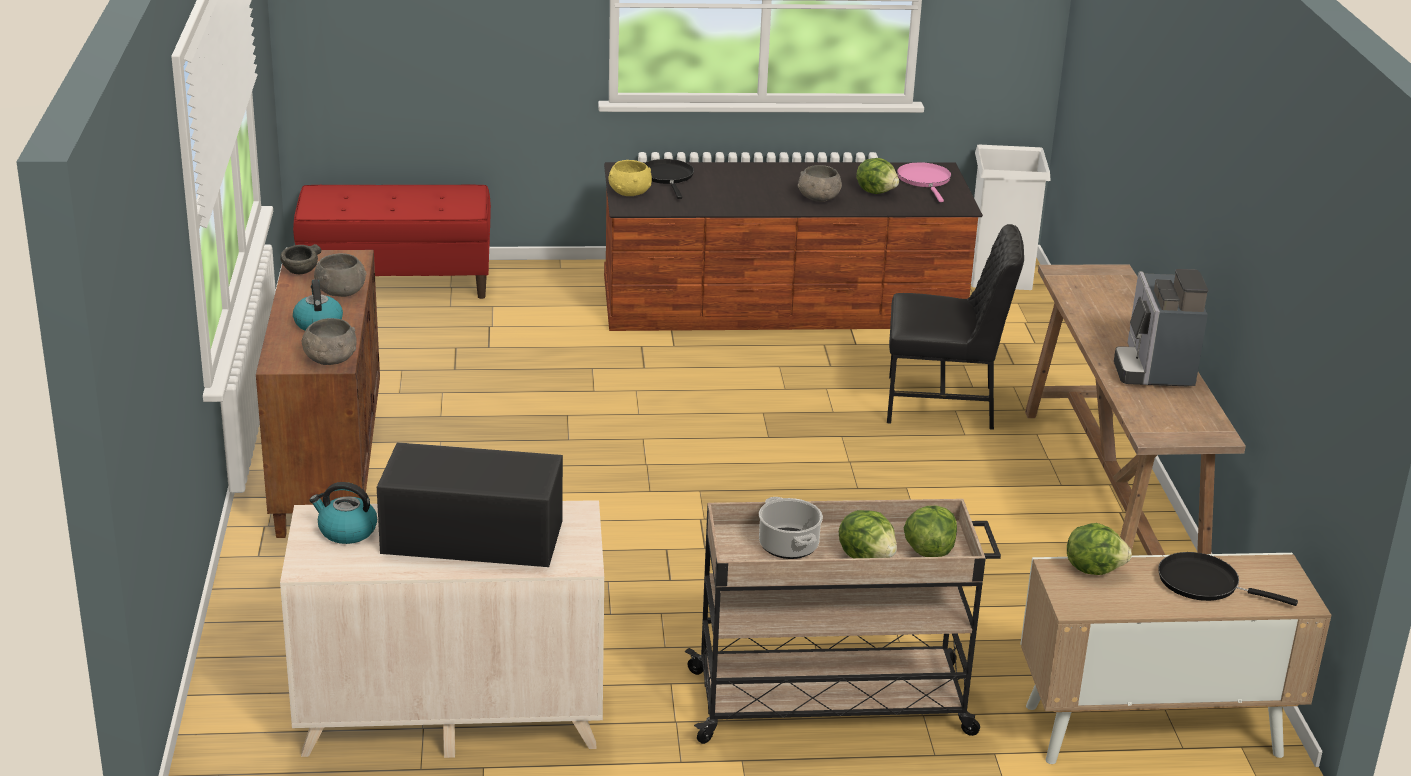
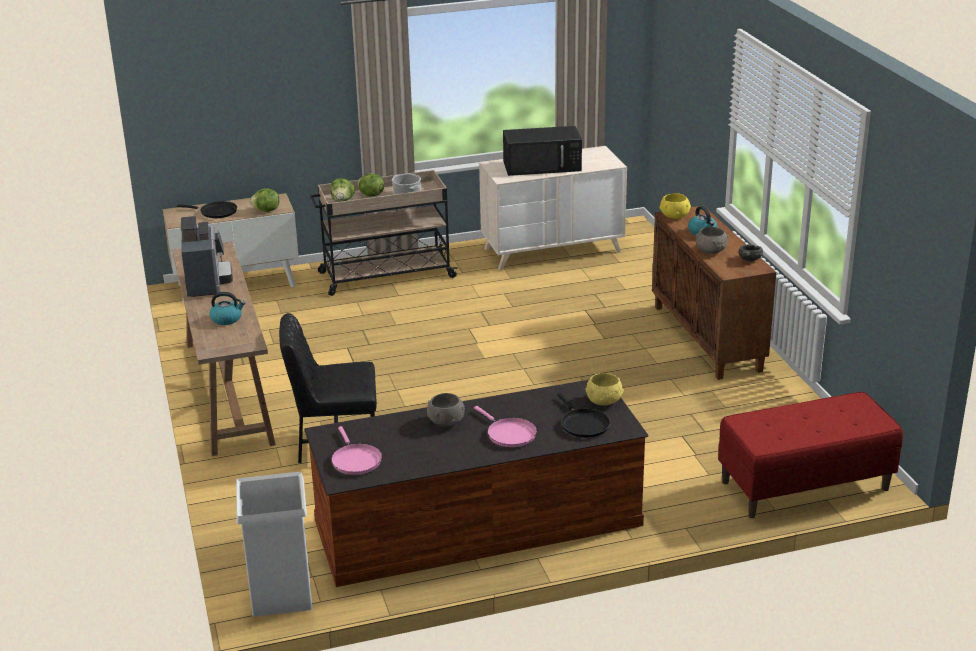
camera: 170 degrees right, 0 degrees up
(330, 360) = (674, 215): grey bowl -> yellow bowl
(346, 531) = (595, 161): kettle -> kettle (227, 319)
(753, 180) = (509, 434): none -> pink frying pan
(876, 191) = (397, 438): lettuce -> none

